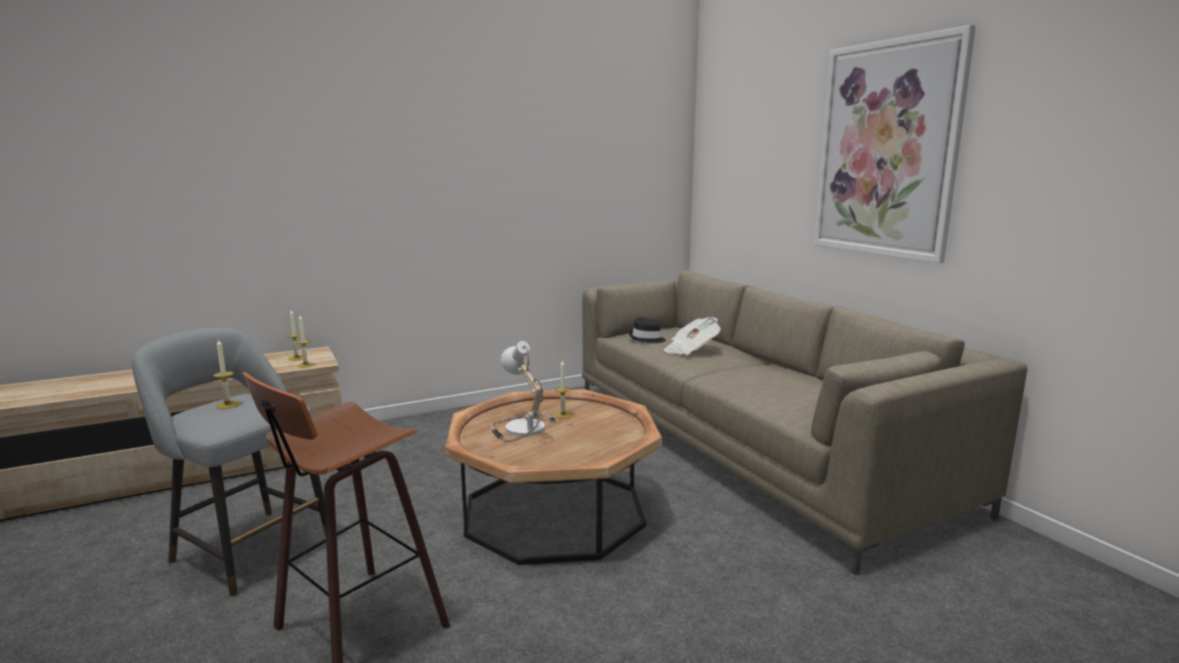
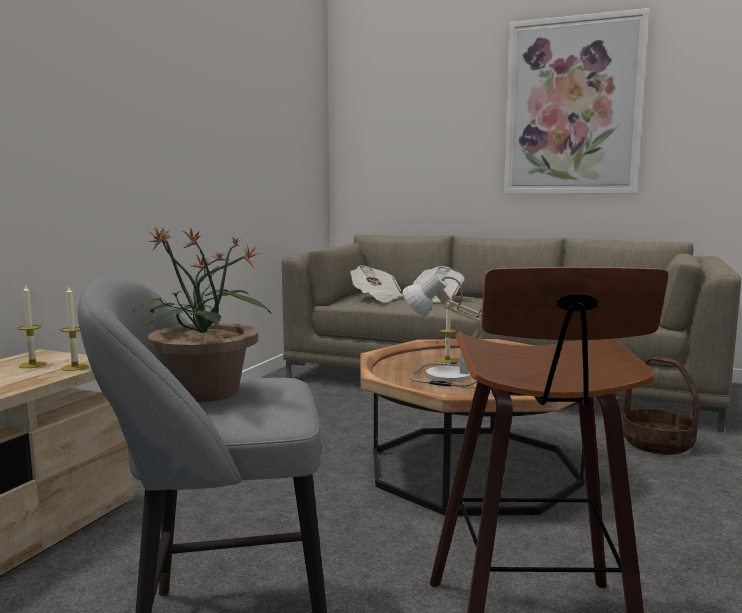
camera: 40 degrees left, 5 degrees down
(227, 405) = (206, 393): candle -> potted plant
(647, 339) = (376, 298): black hat -> newspaper
(752, 557) = (658, 444): none -> basket

